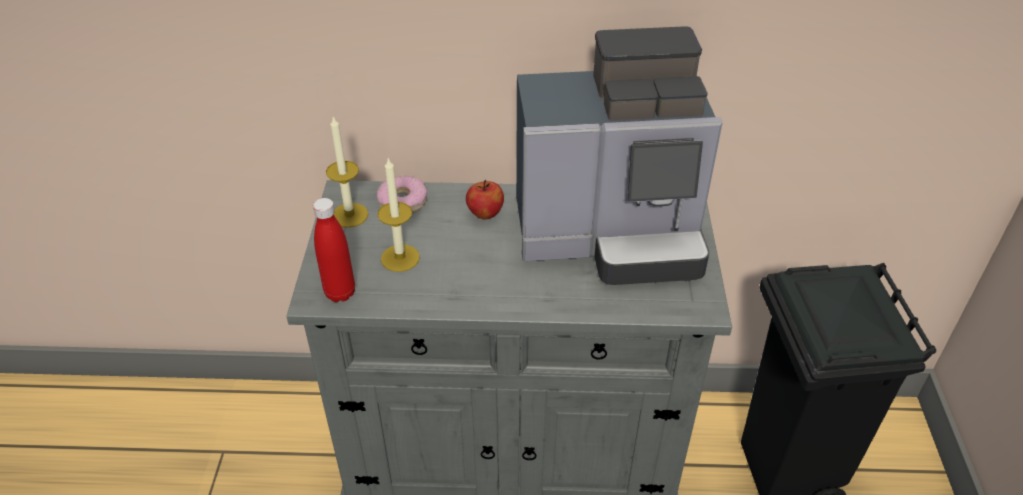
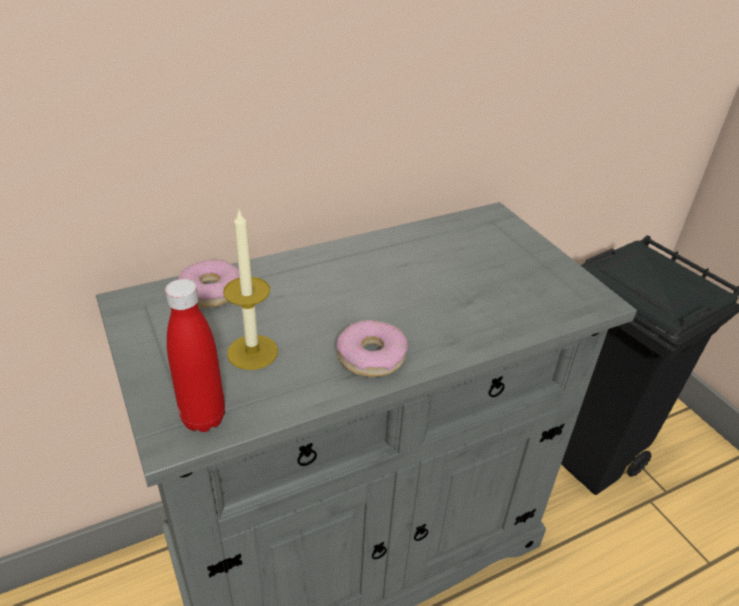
camera: 30 degrees left, 5 degrees down
(349, 215) = (153, 324): candle -> none
(479, 289) = (371, 356): none -> donut
(485, 214) = (315, 278): apple -> none
(612, 235) = (459, 262): coffee machine -> none

